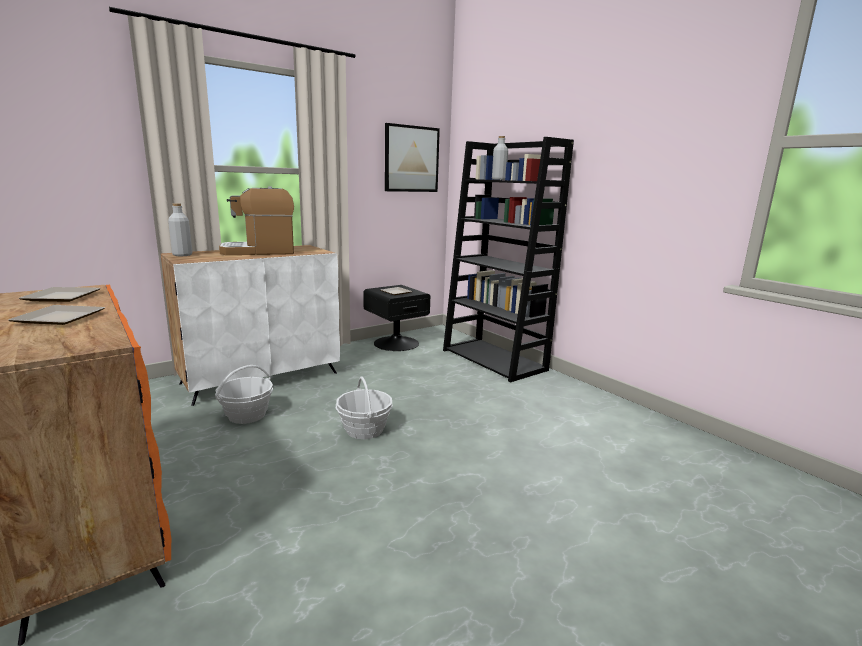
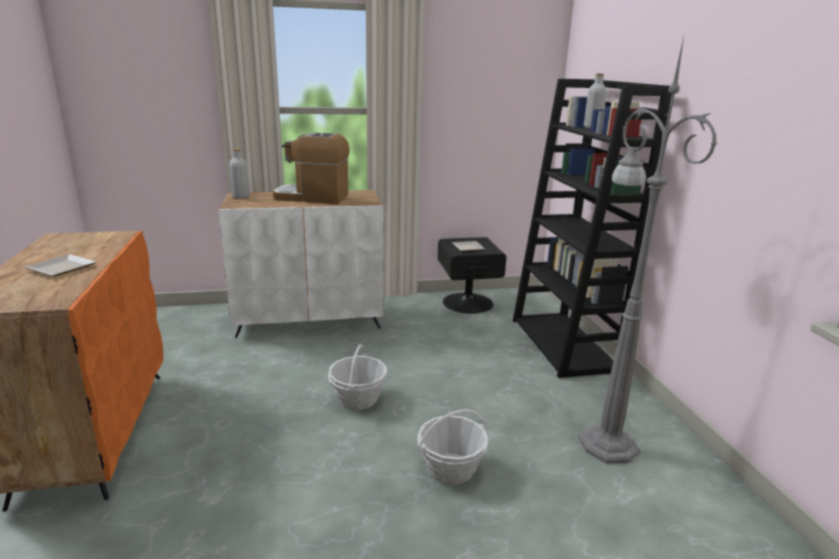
camera: 25 degrees right, 5 degrees up
(63, 298) = (91, 244): plate -> none
(246, 415) = (269, 358): basket -> basket (450, 468)
(411, 159) = (509, 93): picture -> none
(579, 417) = (606, 443): none -> grey floor lamp

